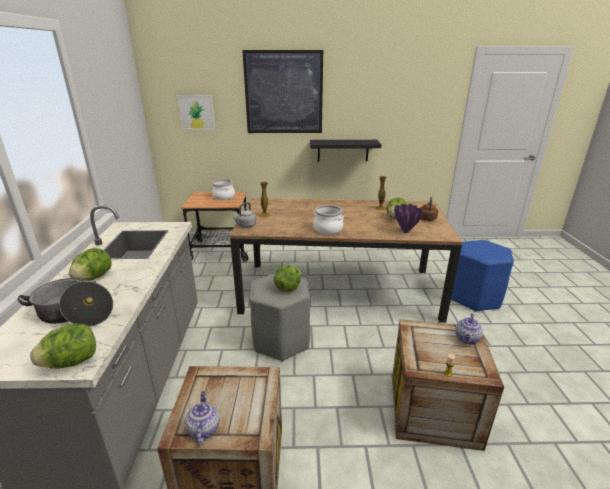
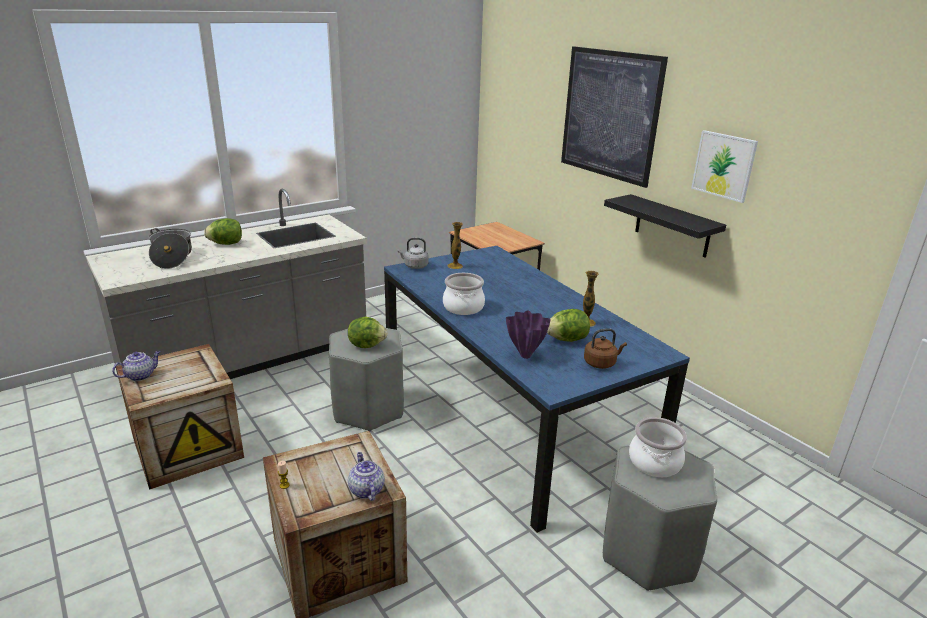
camera: 55 degrees right, 0 degrees up
(72, 362) = (117, 278): lettuce -> none
(196, 112) = (520, 121): picture -> picture (724, 165)
(224, 197) = (508, 238): cooking pot -> cooking pot (655, 462)
(340, 290) = (510, 414): brown dining table -> blue dining table
(467, 339) = (366, 490): teapot -> teapot turned 75 degrees clockwise
(474, 297) = (648, 553): blue stool -> grey stool

